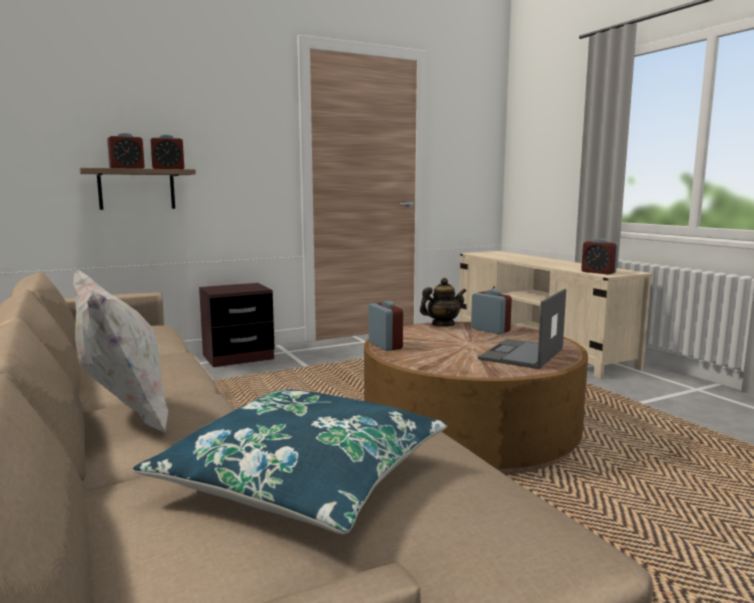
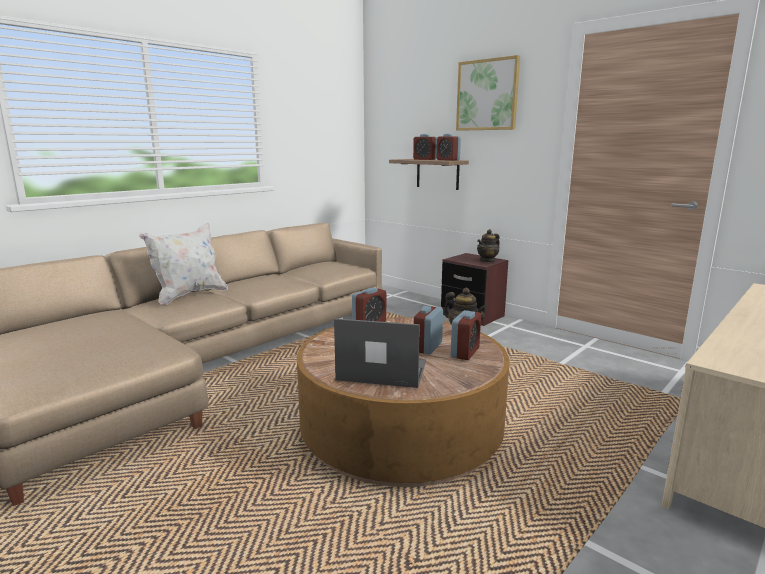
camera: 70 degrees right, 5 degrees up
(205, 92) = (487, 95): none -> picture
(249, 286) = (487, 260): none -> teapot
(303, 478) = (105, 334): blue pillow -> none
(598, 272) = (727, 356): alarm clock -> alarm clock (428, 347)

